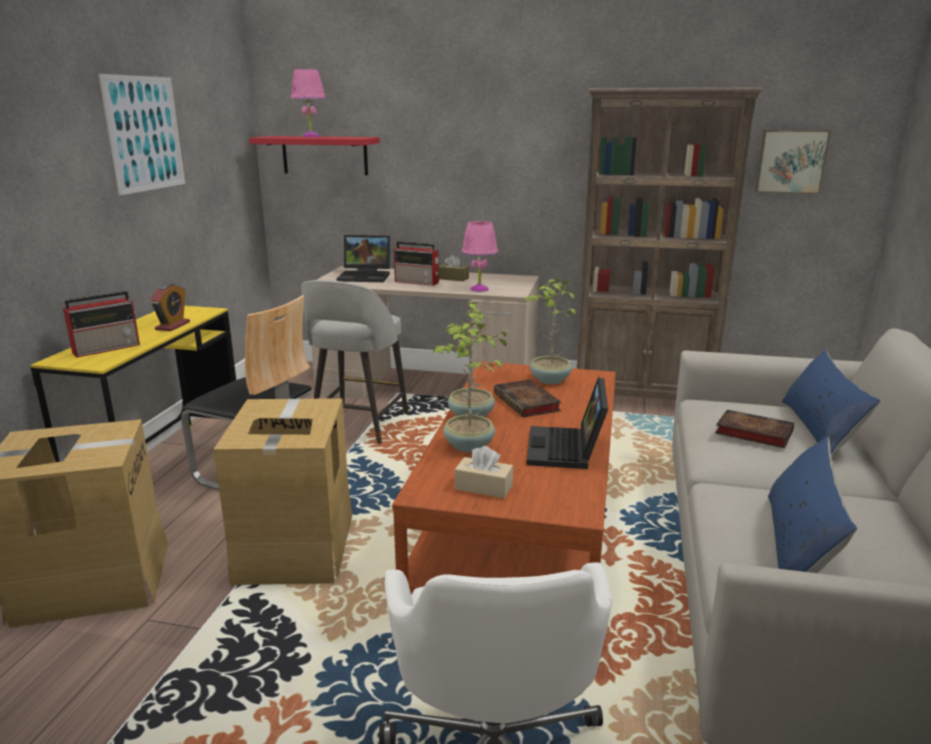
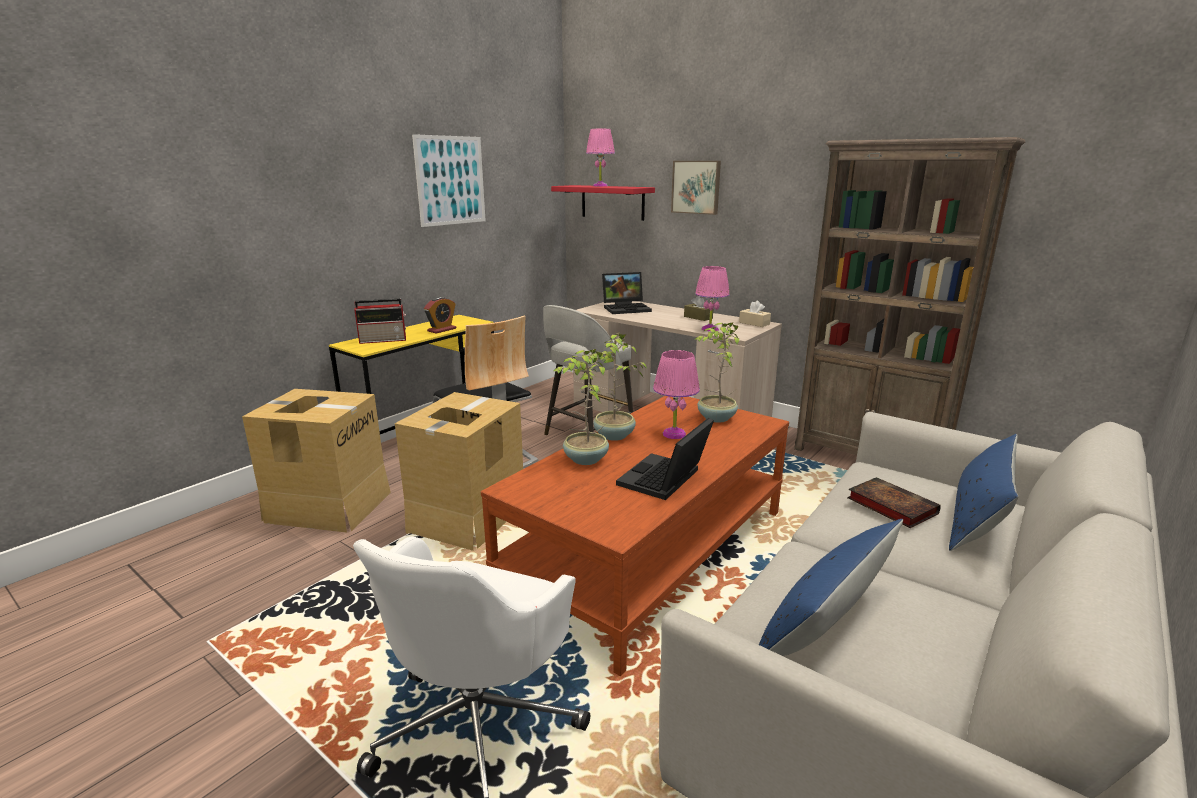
camera: 25 degrees right, 0 degrees up
(366, 276) = (627, 308): laptop -> laptop turned 45 degrees counterclockwise
(418, 282) = (663, 317): radio -> none
(483, 487) = (561, 494): beige tissue box -> beige tissue box (754, 323)
(528, 403) = (674, 434): book -> pink table lamp
(791, 161) = (1068, 221): picture -> picture (696, 187)

